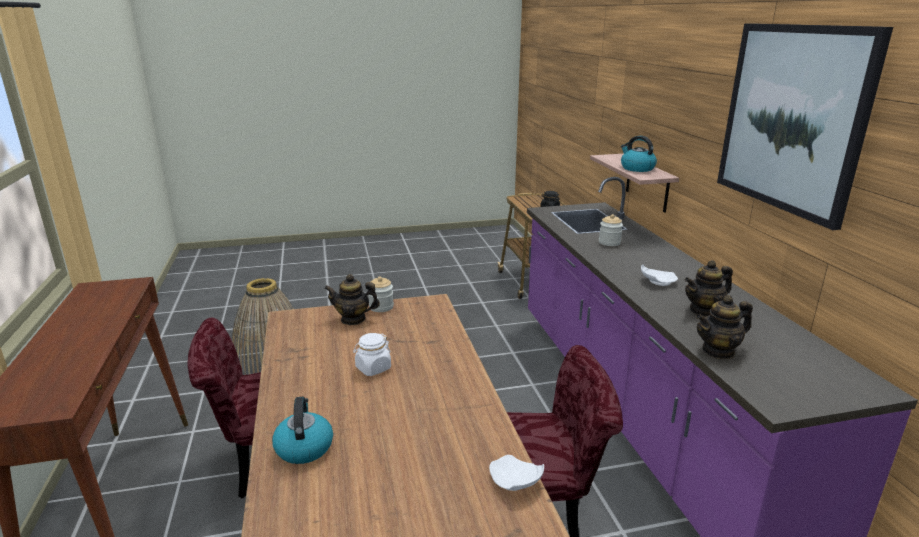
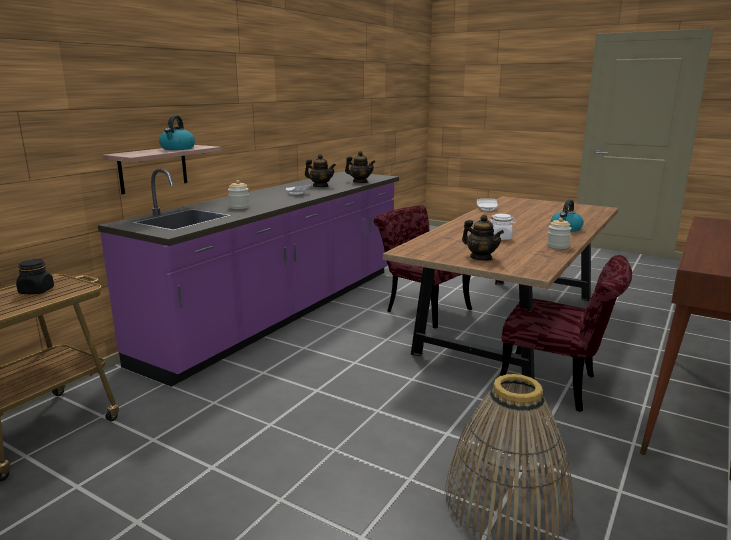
camera: 135 degrees left, 5 degrees down
(381, 307) = (448, 258): jar -> jar (557, 246)
(792, 119) = (267, 73): picture -> none

